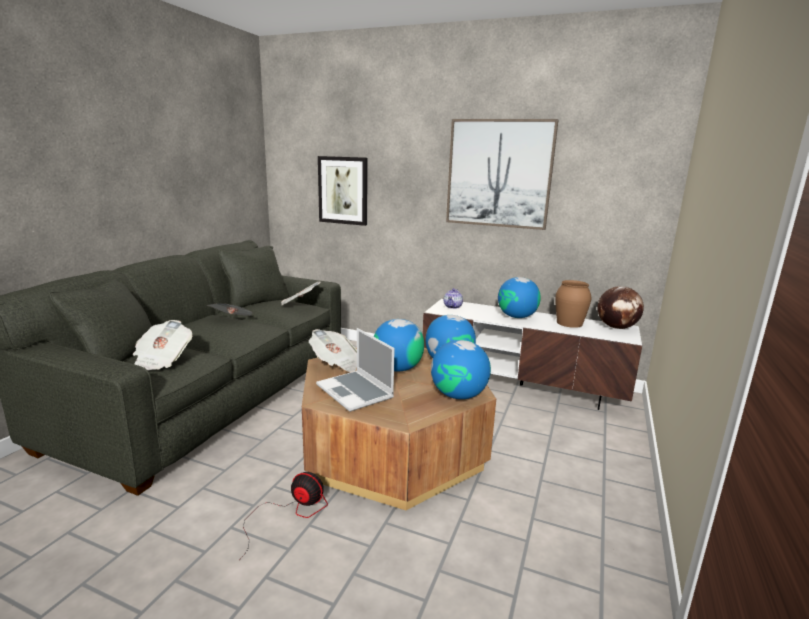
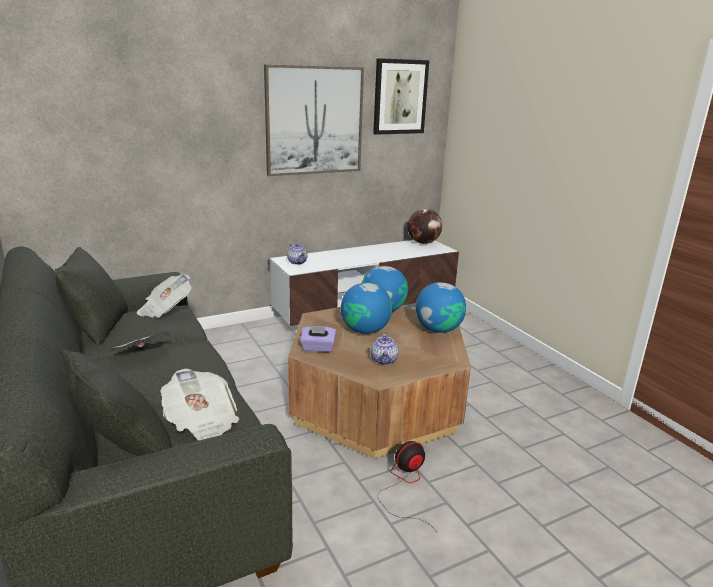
camera: 50 degrees left, 5 degrees up
(336, 363) = (318, 348): newspaper -> purple tissue box
(343, 190) = (128, 154): picture -> picture (400, 97)
(356, 392) = (384, 360): laptop -> teapot
(516, 317) = (357, 255): globe -> none
(569, 323) = (395, 249): brown vase -> none

